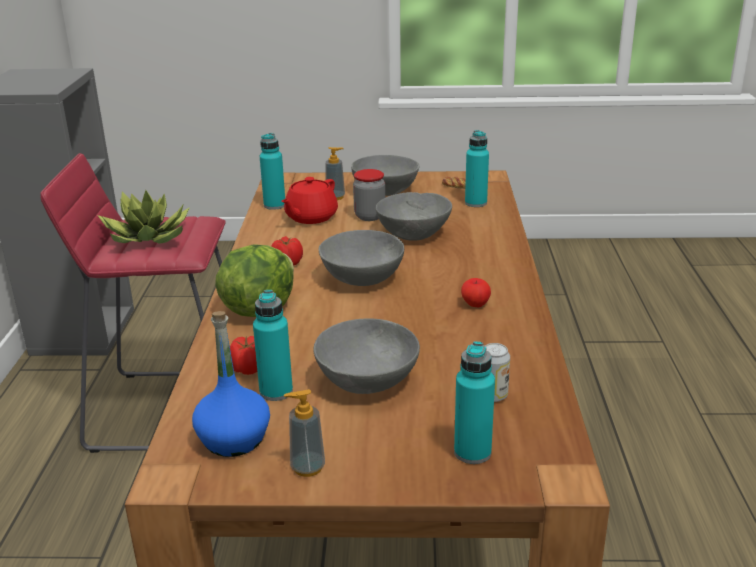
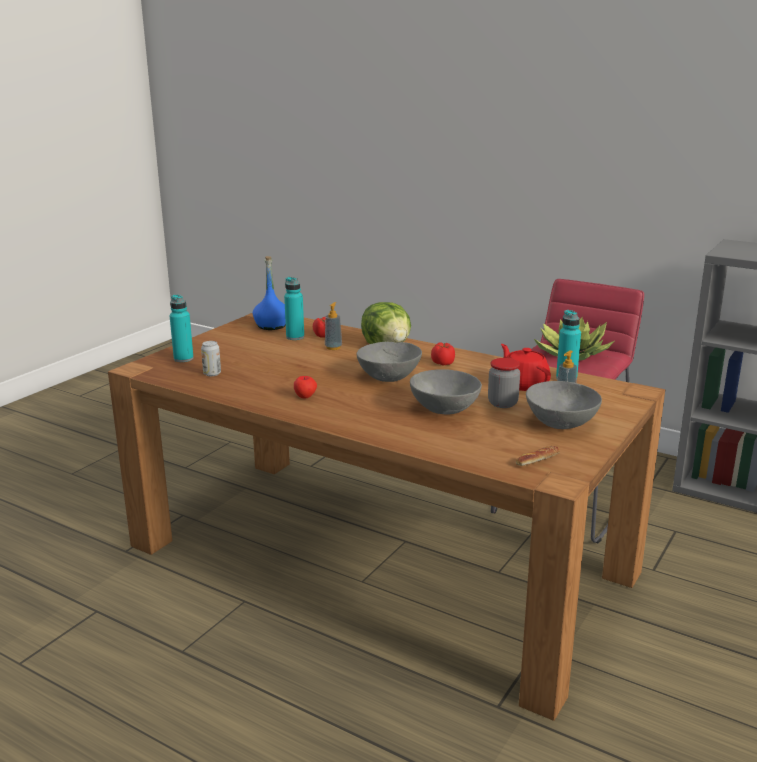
camera: 120 degrees right, 5 degrees down
(307, 467) = (230, 333): soap dispenser -> soap dispenser (333, 347)
(367, 381) = (271, 354): grey bowl -> none
(475, 203) = (486, 452): turquoise bottle -> none

